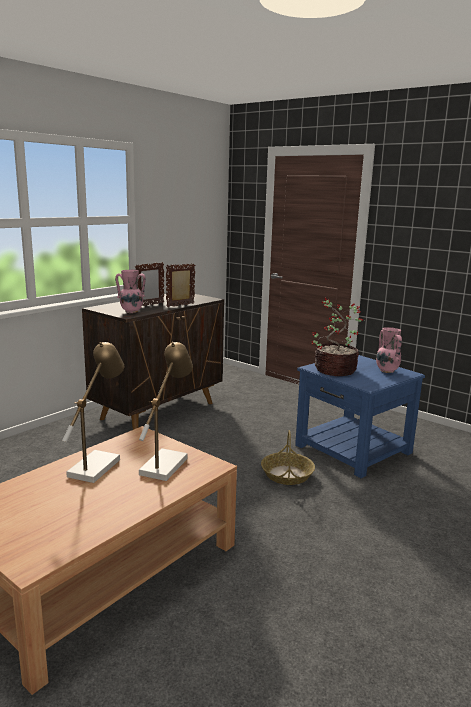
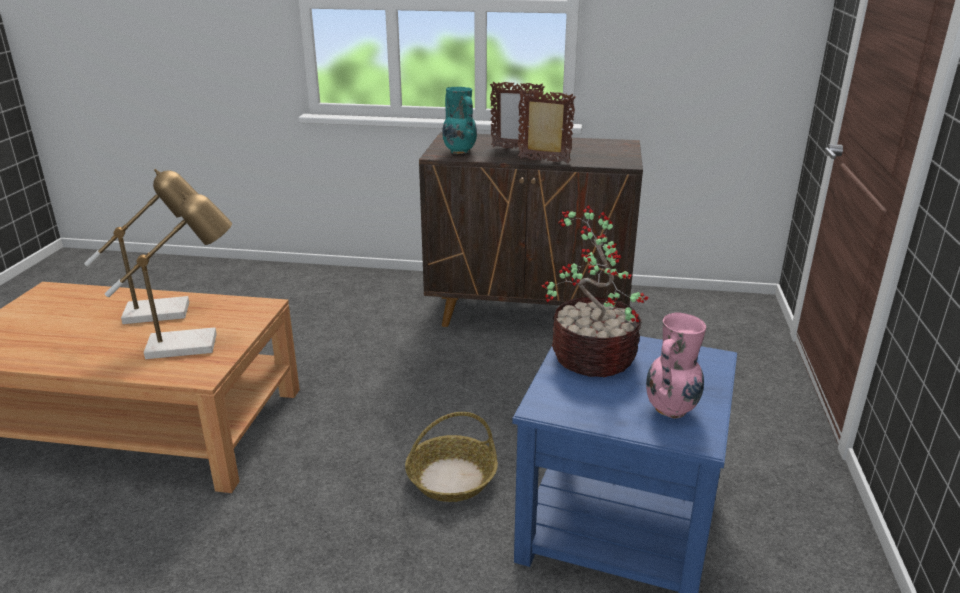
camera: 60 degrees right, 10 degrees up
(131, 312) = (459, 151): pink vase -> turquoise vase

